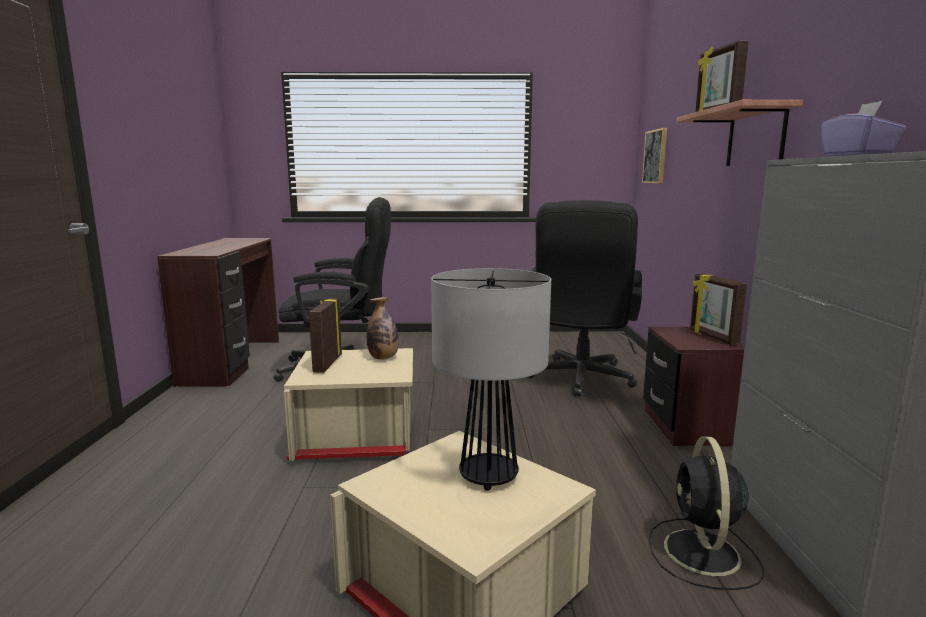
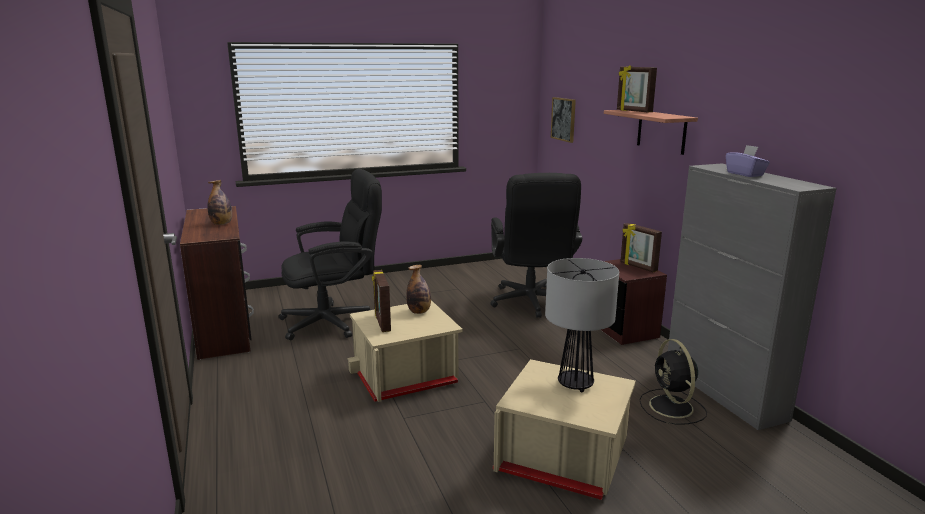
camera: 20 degrees left, 5 degrees up
(227, 247) = (221, 224): none -> bottle

